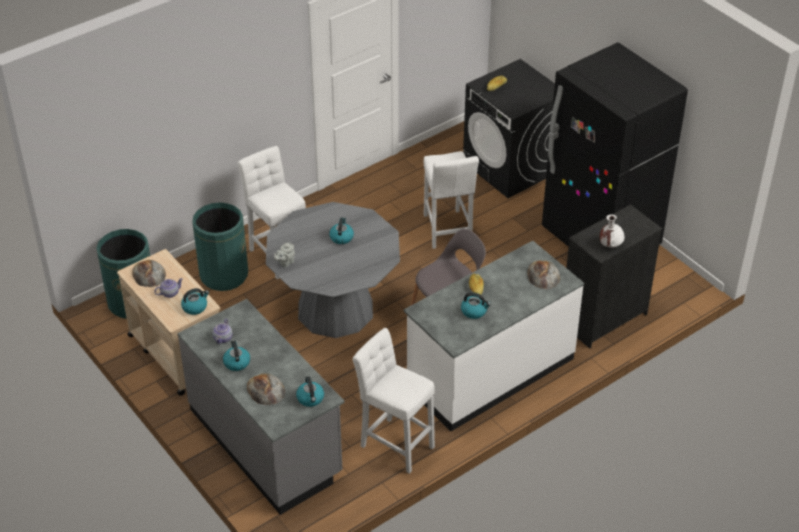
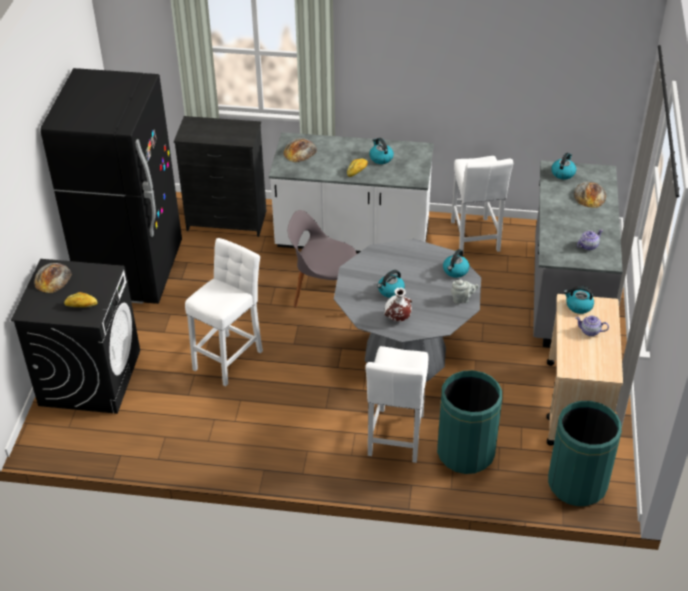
camera: 135 degrees left, 0 degrees up
(148, 274) = (594, 360): bread -> bread (52, 278)
(236, 362) = (594, 224): kettle -> kettle (455, 271)
(610, 244) = (234, 126): white vase -> white vase (397, 318)

